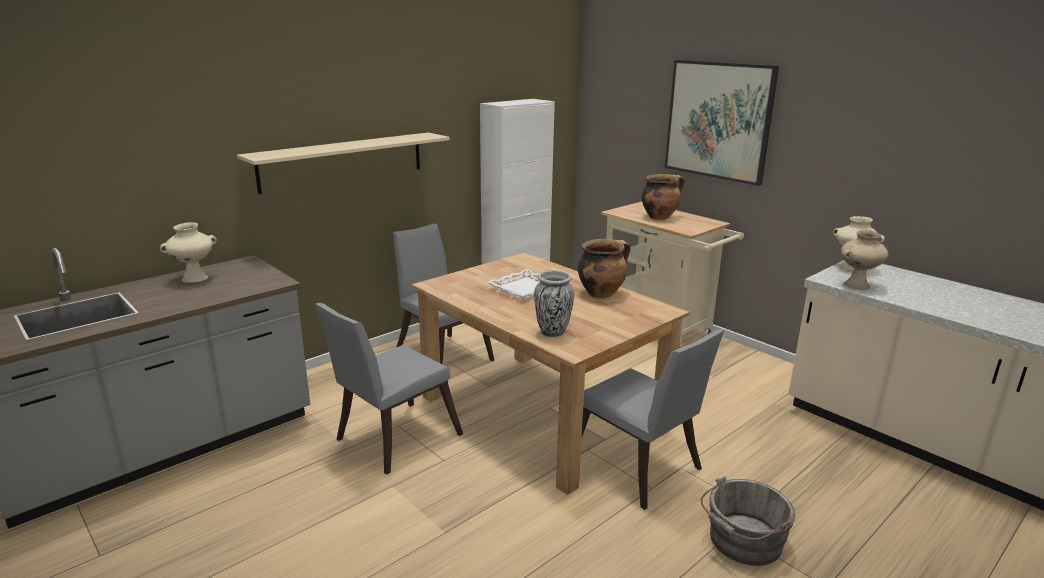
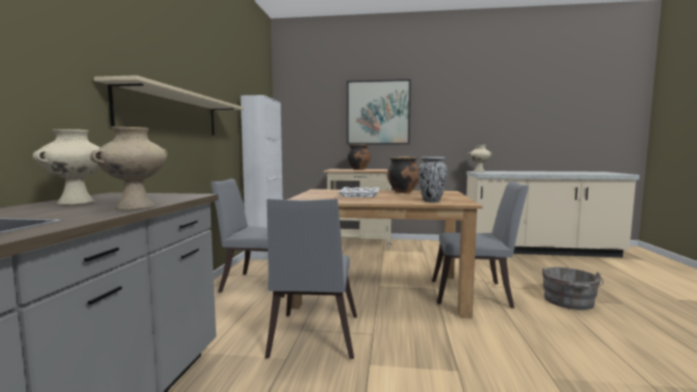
camera: 40 degrees left, 15 degrees down
(856, 285) = (499, 173): beige vase -> beige vase (135, 207)

